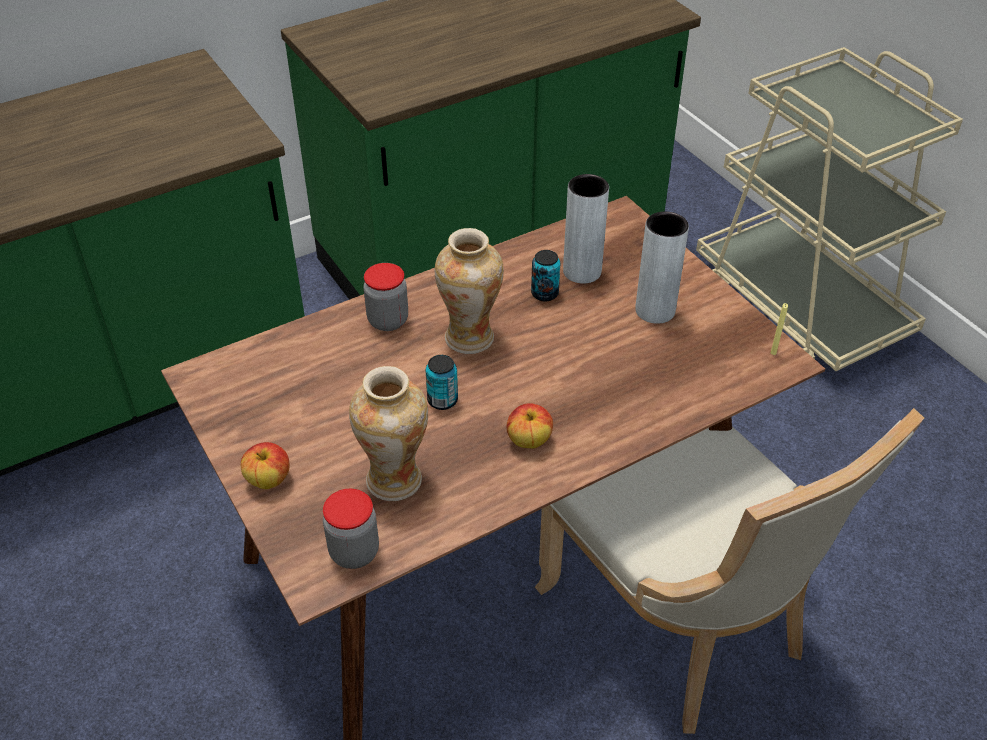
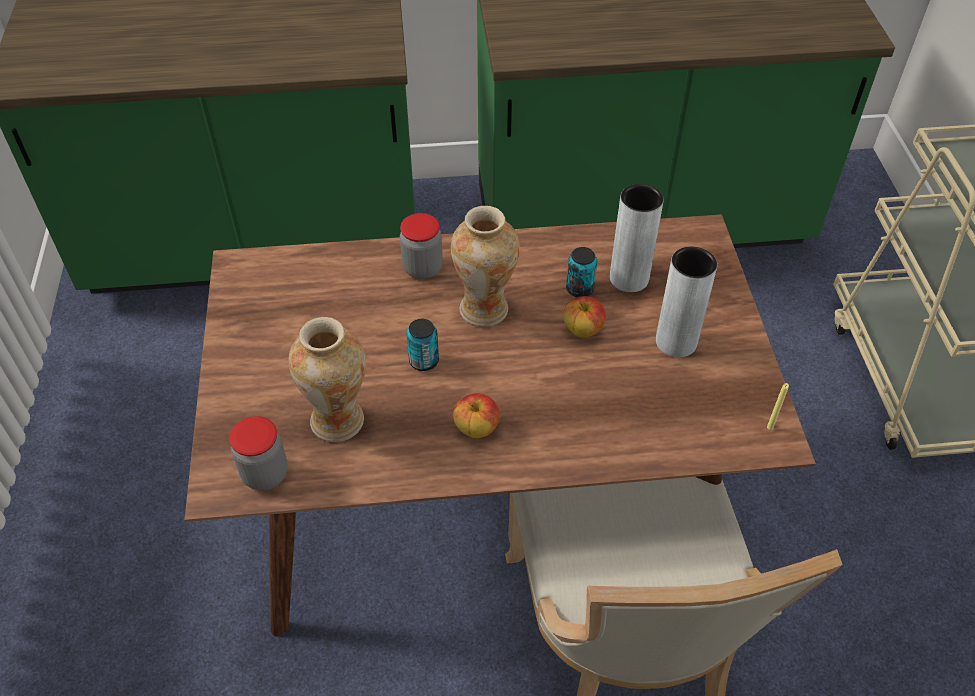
camera: 25 degrees right, 5 degrees up
(268, 480) = (237, 381): apple -> apple (583, 330)

